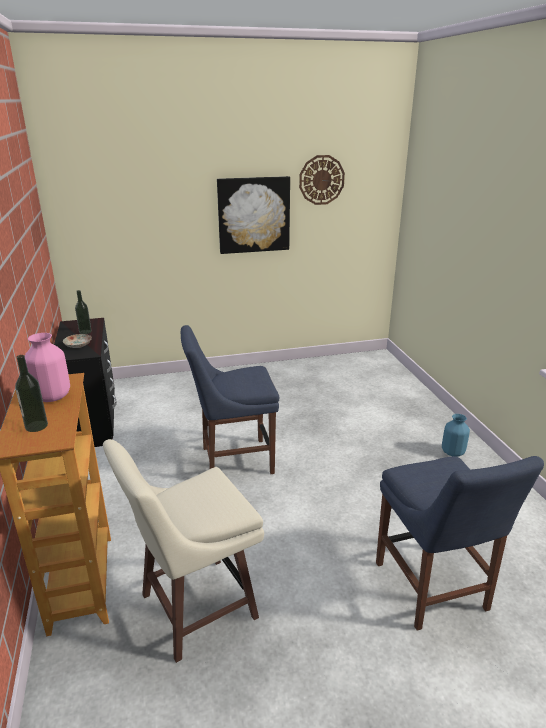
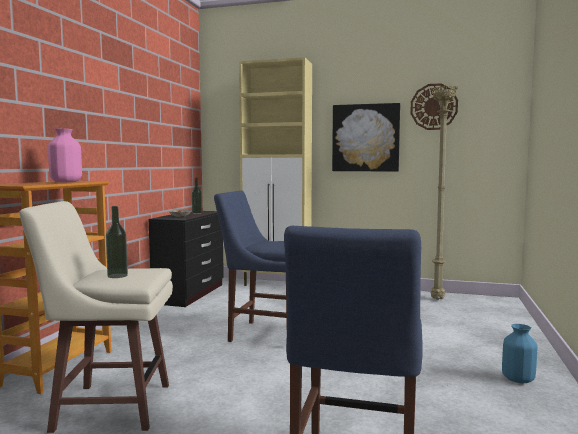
camera: 30 degrees right, 20 degrees down
(36, 426) = (27, 183): bottle -> bottle (117, 276)
(172, 380) = (277, 285): none -> beige cabinet
(330, 367) = (436, 299): none -> beige floor lamp

